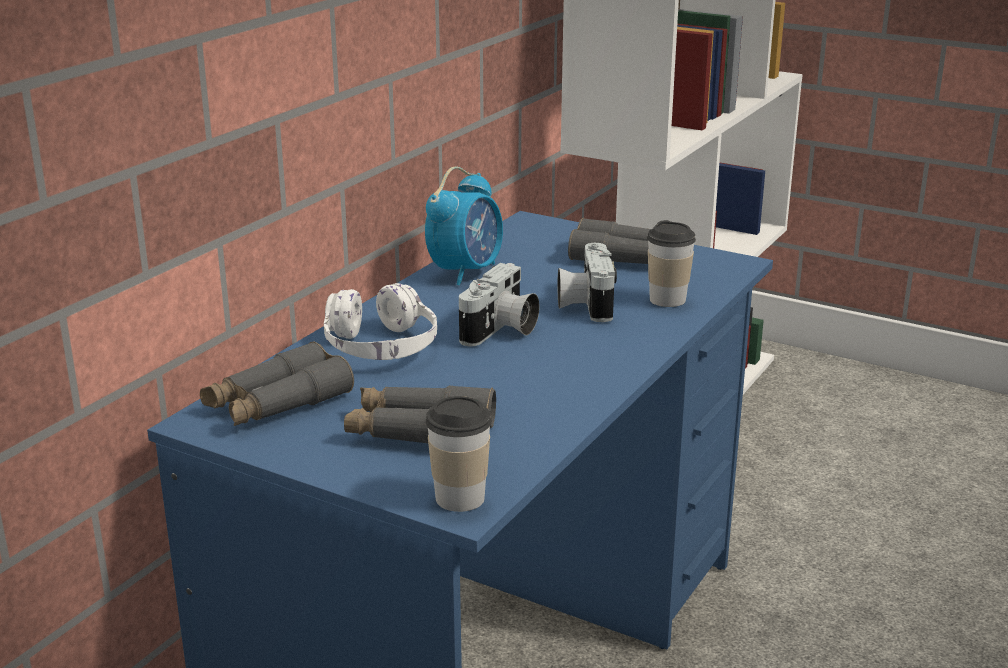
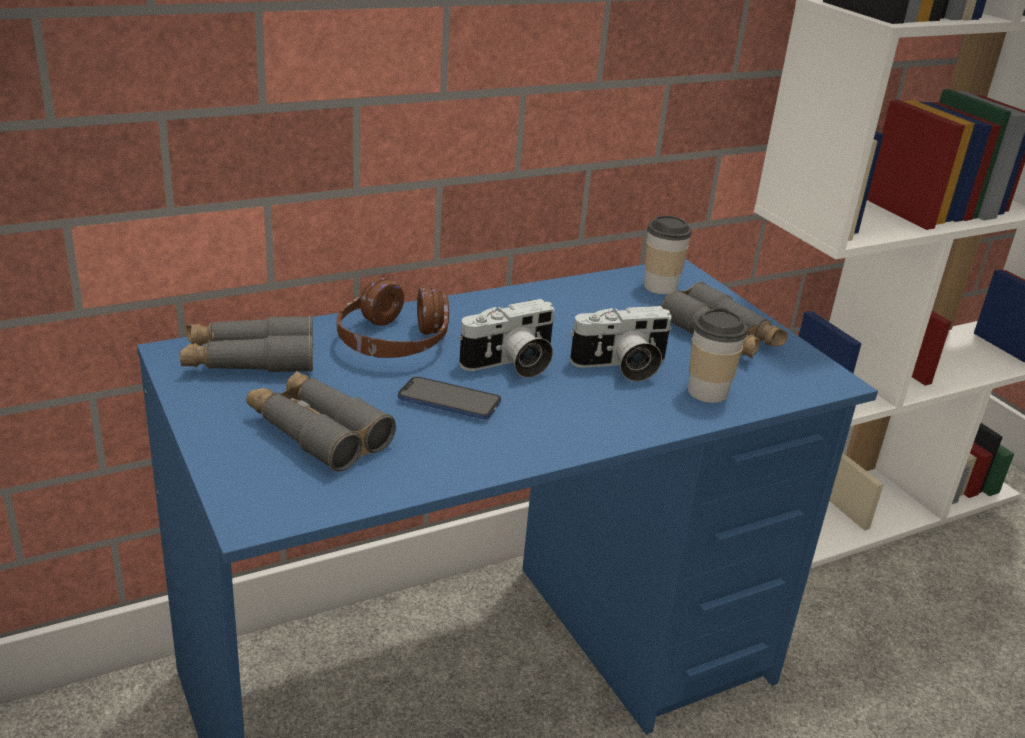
camera: 30 degrees right, 5 degrees up
(381, 347) = (393, 341): white headphones -> brown headphones
(460, 498) = (263, 506): cup -> cup (660, 287)
(466, 271) = (557, 299): alarm clock -> none
(491, 372) = (449, 401): none -> phone
(584, 304) = (621, 367): camera -> camera turned 135 degrees counterclockwise

